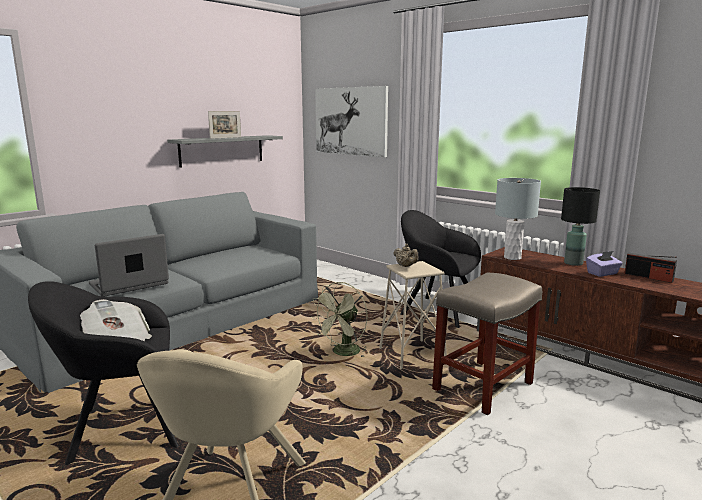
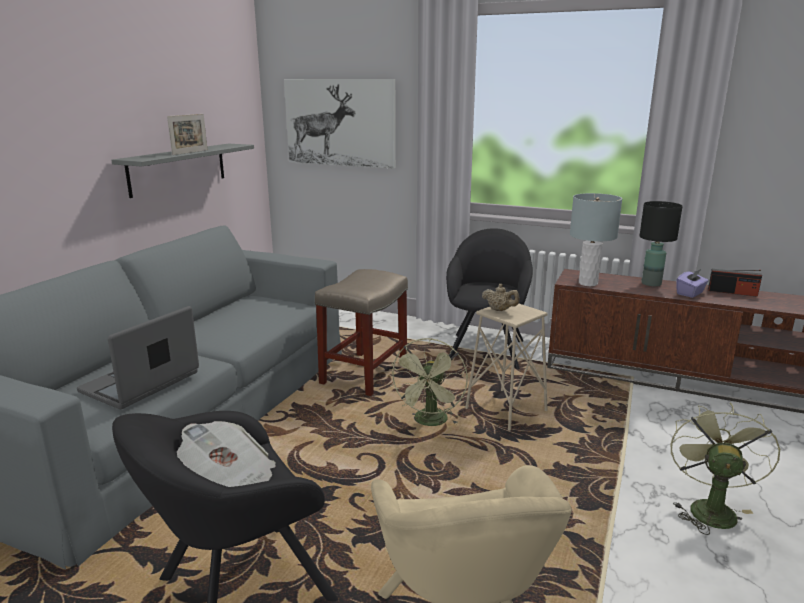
camera: 20 degrees left, 5 degrees up
(436, 311) = (486, 349): black armchair -> black armchair turned 90 degrees clockwise
(483, 386) = (605, 434): beige stool -> beige stool (364, 373)
(528, 456) = (709, 508): none -> green fan

